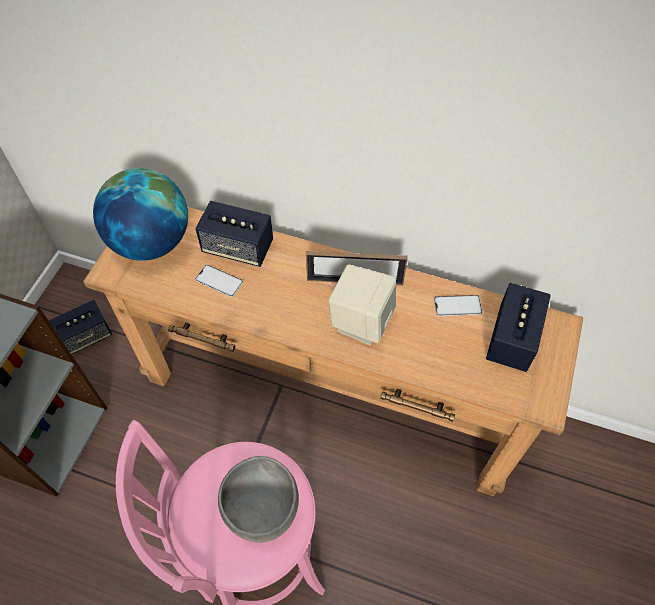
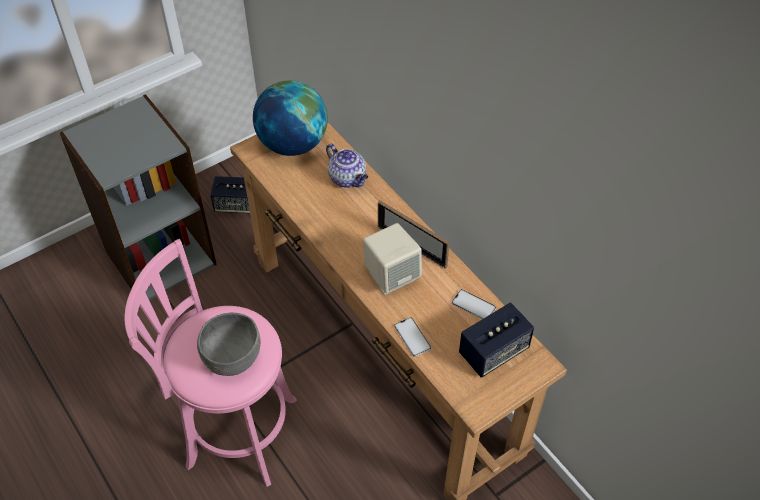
camera: 35 degrees right, 5 degrees down
(219, 281) = (317, 194): phone -> phone (412, 337)
(238, 248) = (348, 178): speaker -> teapot

